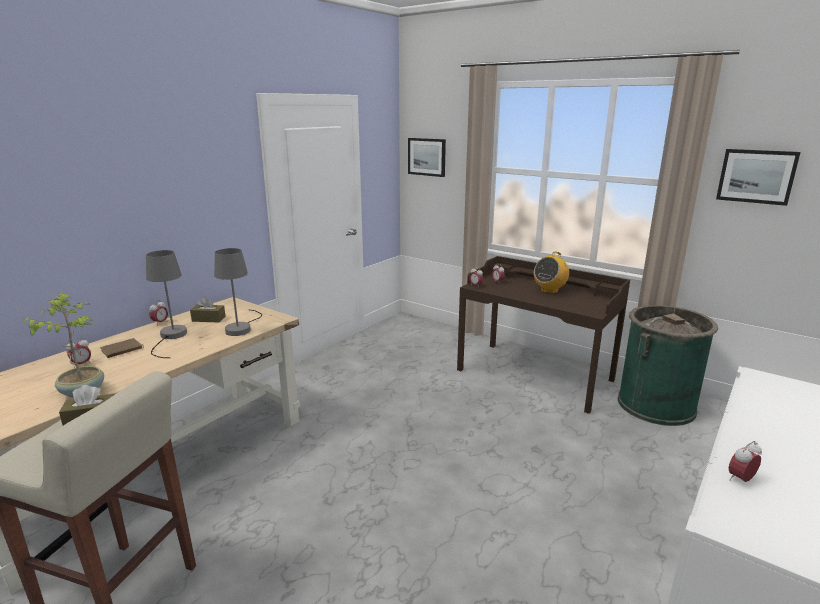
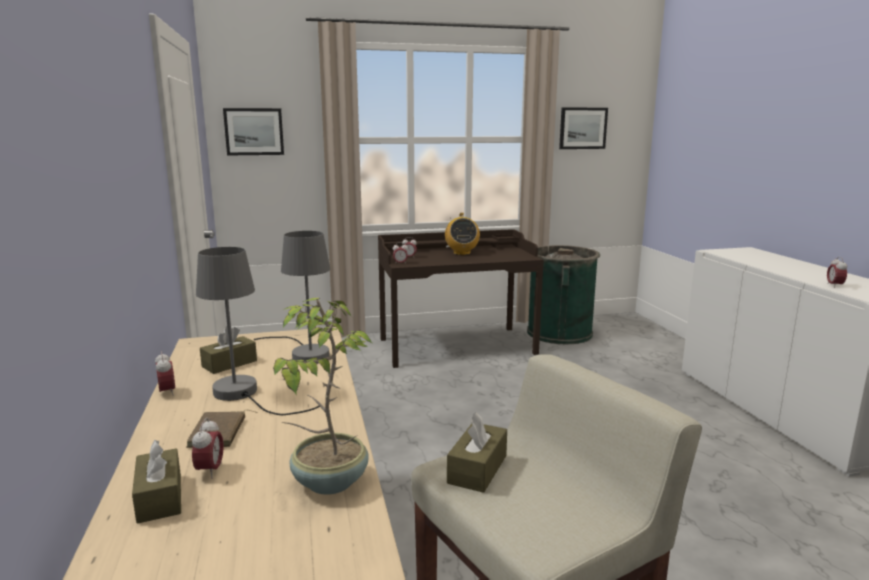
camera: 50 degrees left, 5 degrees down
(52, 365) = (160, 497): none -> brown tissue box

